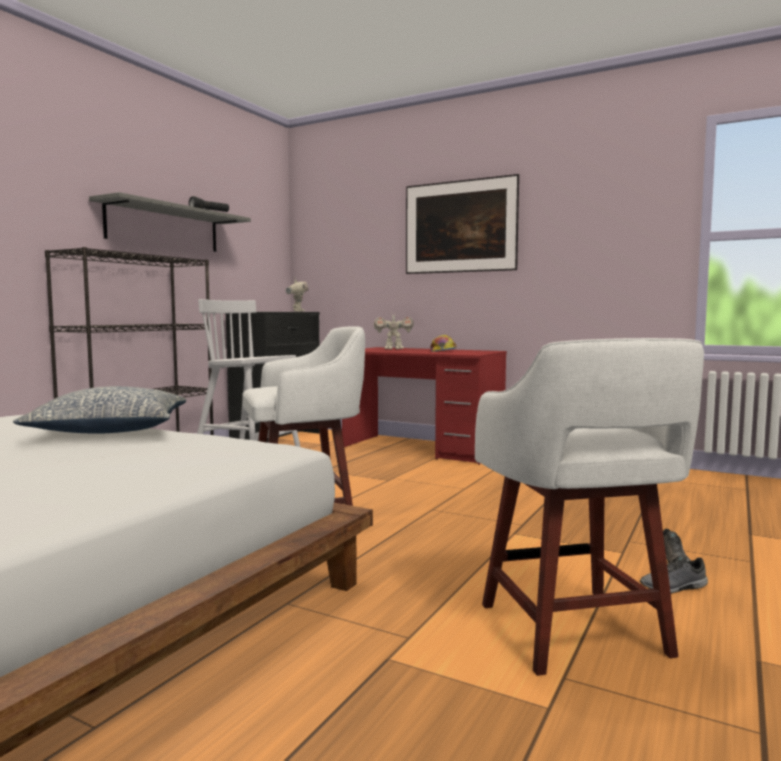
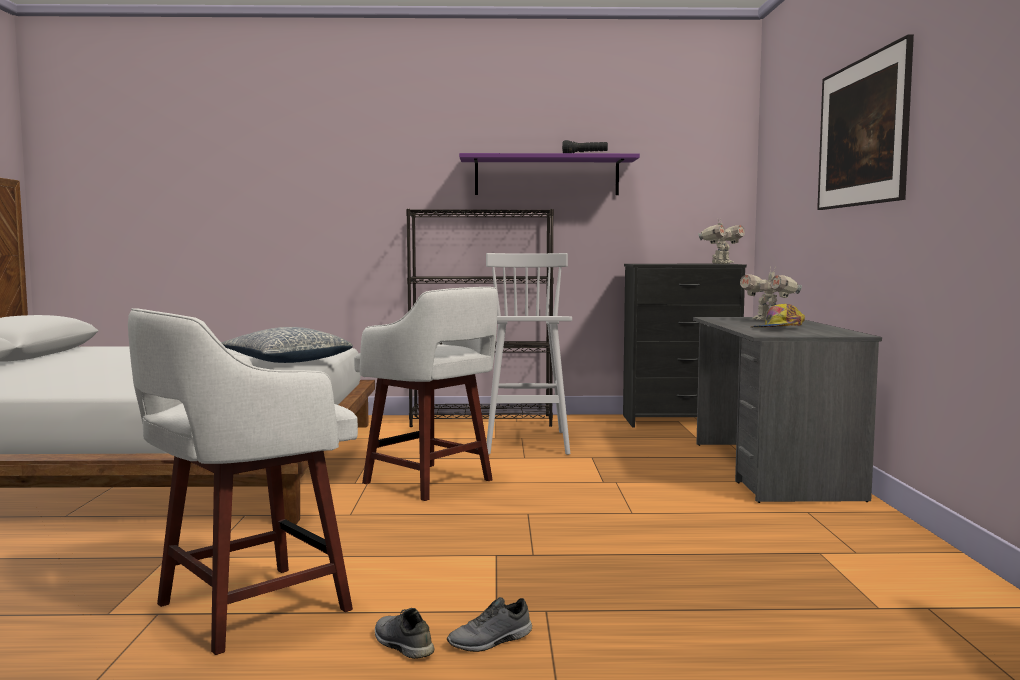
camera: 60 degrees right, 0 degrees up
(164, 227) = (546, 176): grey shelf -> purple shelf
(422, 449) = (772, 470): red desk -> grey desk

